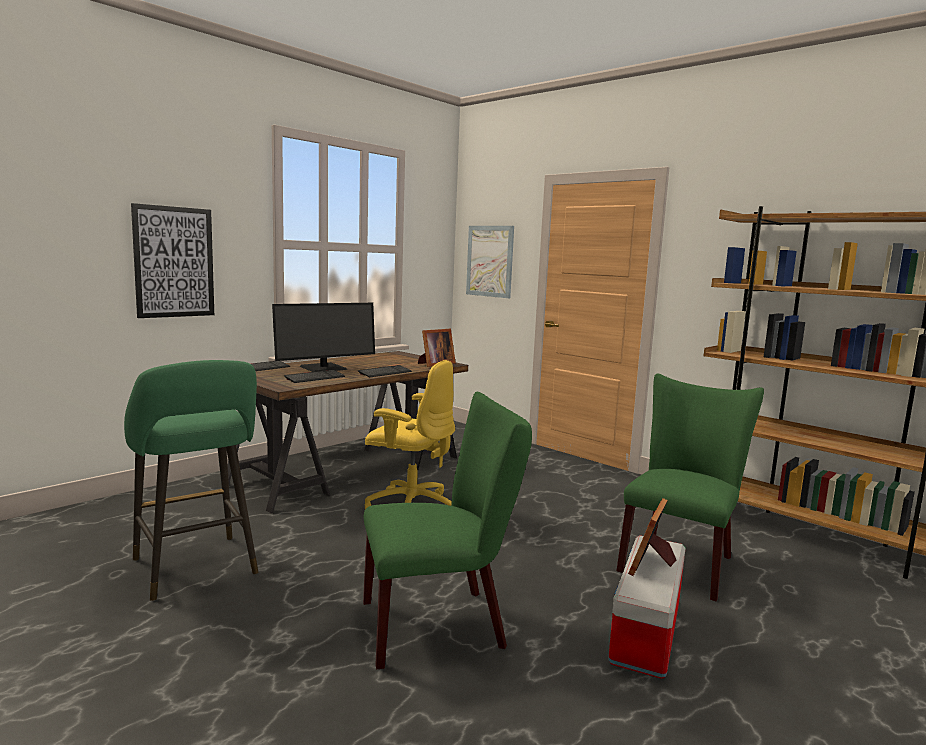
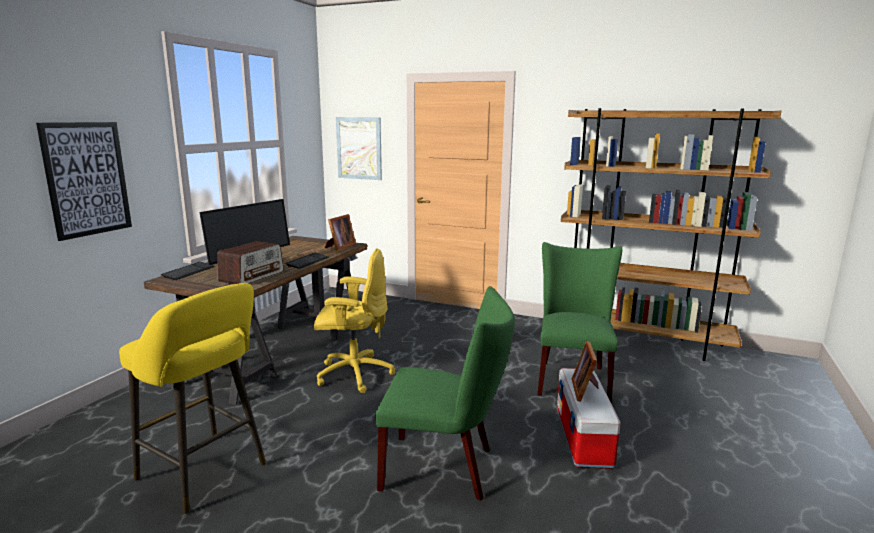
camera: 20 degrees left, 5 degrees up
(196, 569) = (206, 474): green stool -> yellow stool
(315, 378) = (252, 276): keyboard -> radio
(442, 623) = (445, 468): green chair -> green chair turned 45 degrees clockwise

